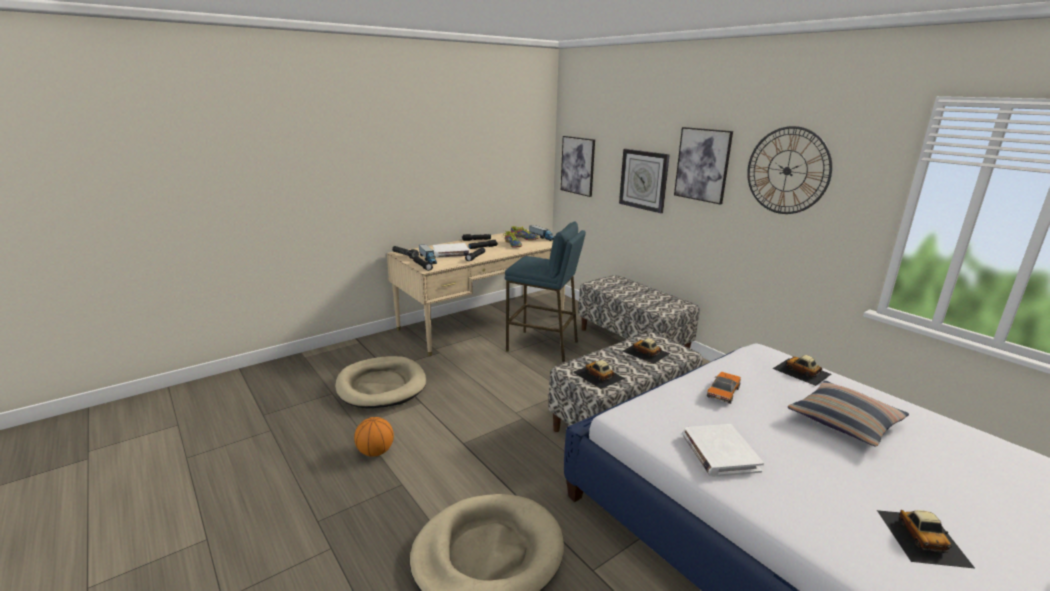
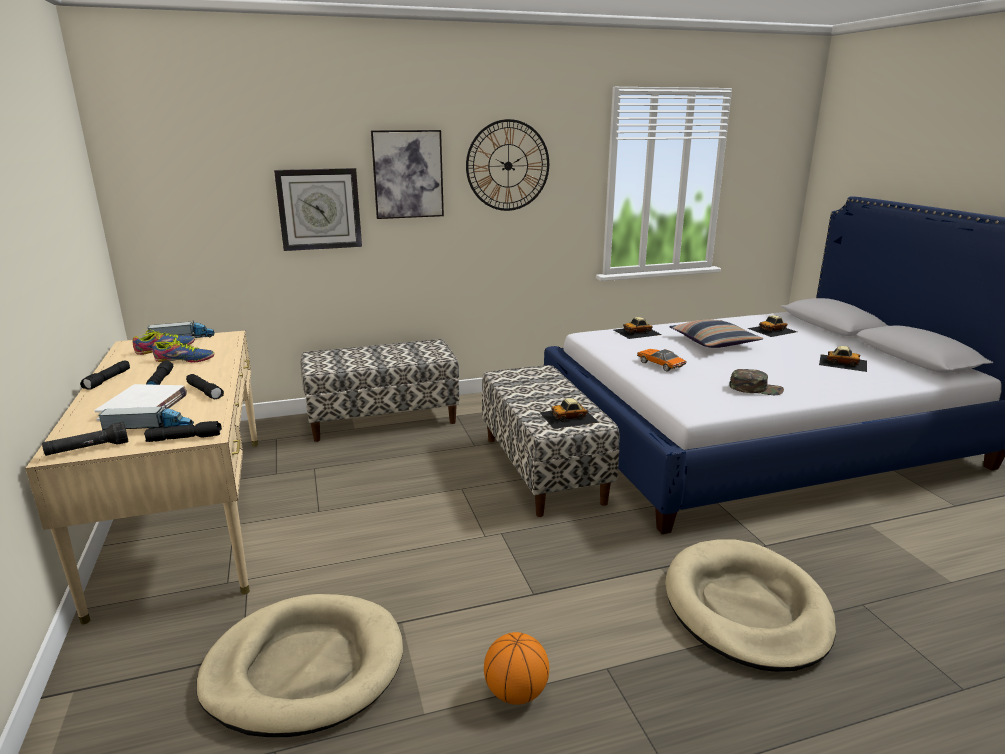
camera: 70 degrees left, 0 degrees up
(543, 346) = (330, 479): blue stool -> none
(578, 165) = (171, 211): picture -> none
(646, 352) = (531, 385): toy car -> toy car (772, 330)
(719, 453) = (755, 388): white book -> green cap

